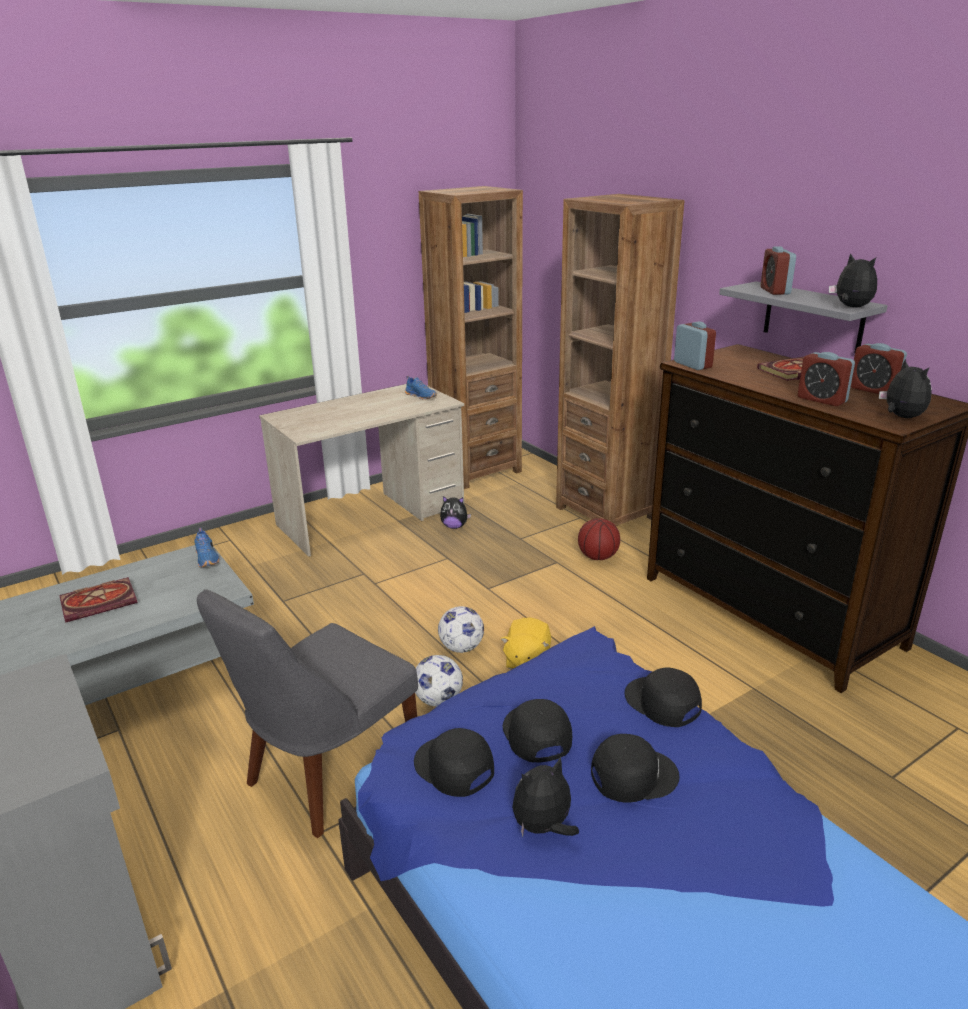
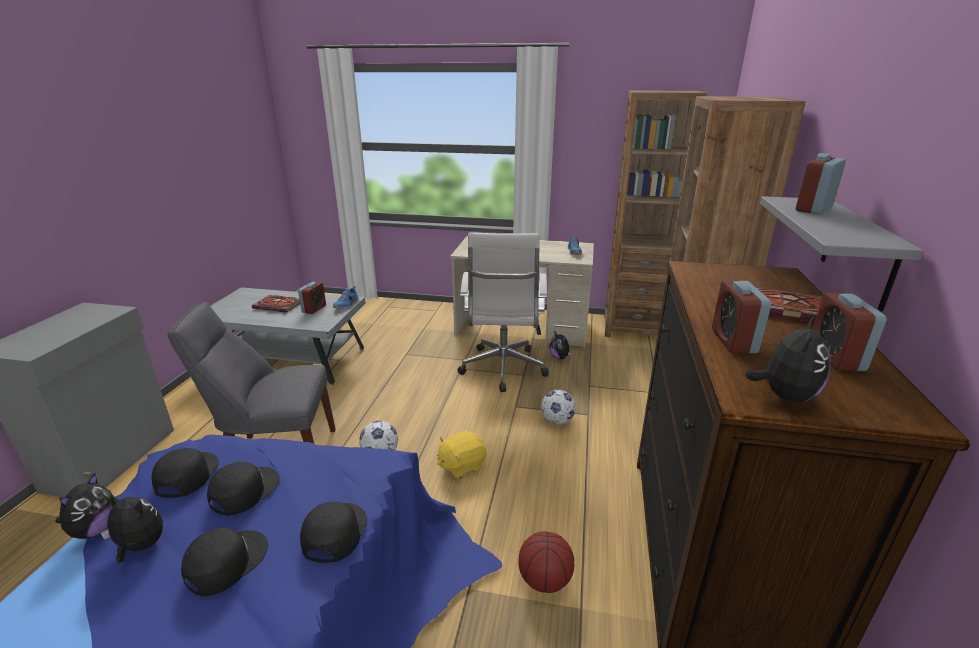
camera: 45 degrees right, 0 degrees up
(421, 564) = (503, 370): none -> white office chair
(462, 648) = (441, 433): football -> football (557, 421)
(598, 557) = (624, 427): basketball -> basketball (545, 580)
(633, 774) = (225, 562): black cap -> black cap turned 90 degrees counterclockwise
(692, 365) = (690, 270): alarm clock -> alarm clock (314, 309)
(850, 307) = (850, 240): plush toy -> plush toy (95, 529)

